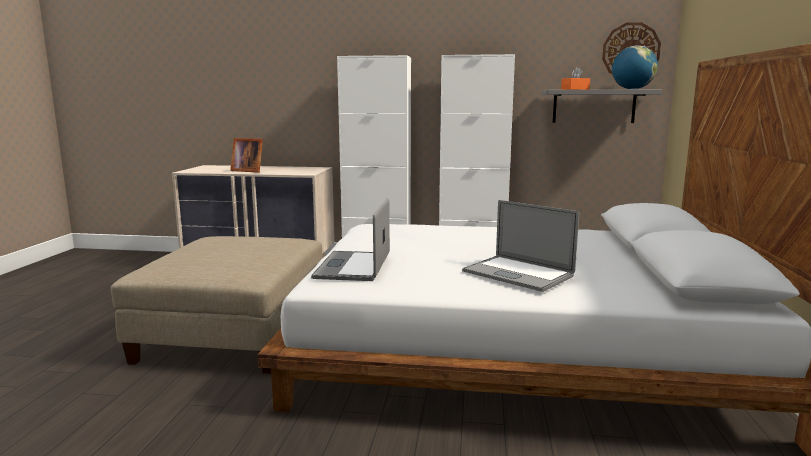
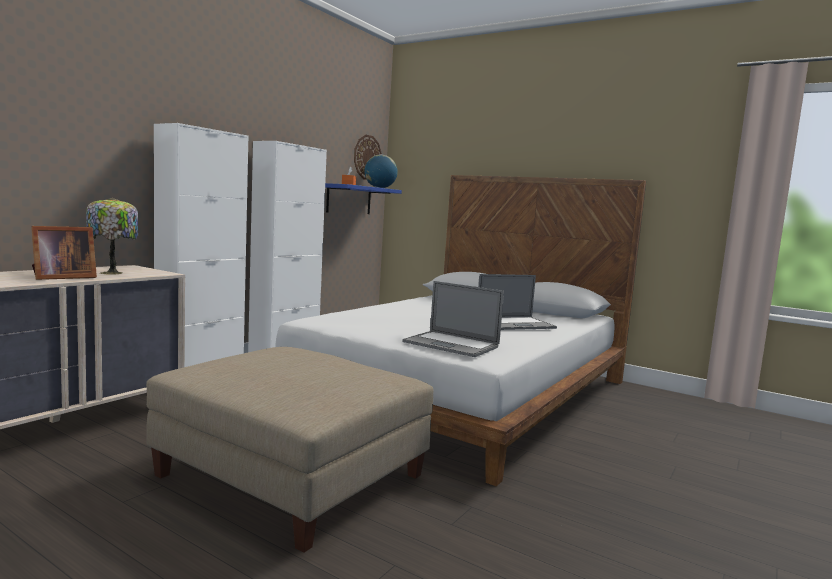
camera: 65 degrees left, 5 degrees down
(284, 171) = (112, 273): none -> table lamp
(593, 106) = (349, 199): grey shelf -> blue shelf

